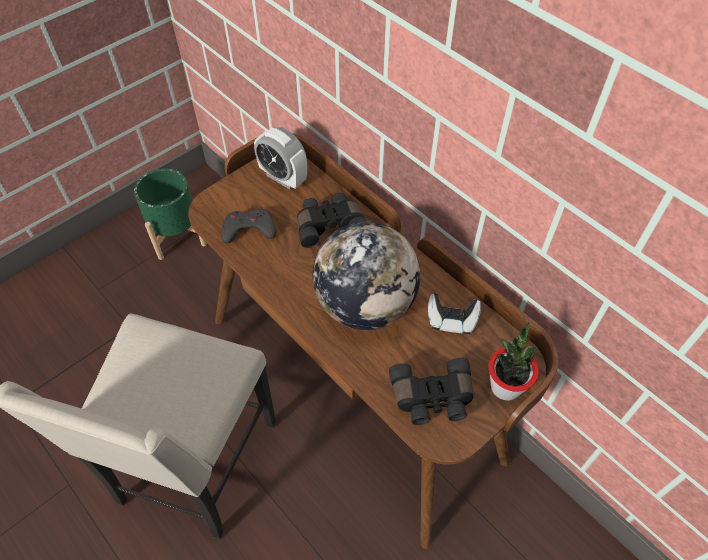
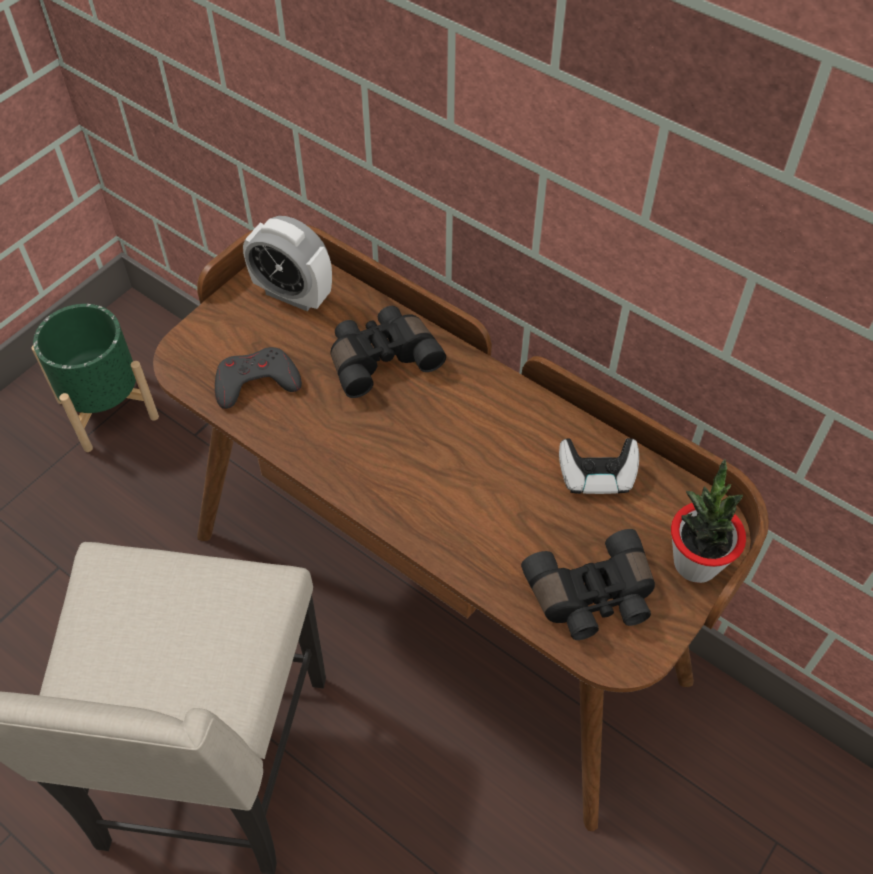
camera: 10 degrees left, 0 degrees up
(365, 305) = (462, 472): globe -> none

